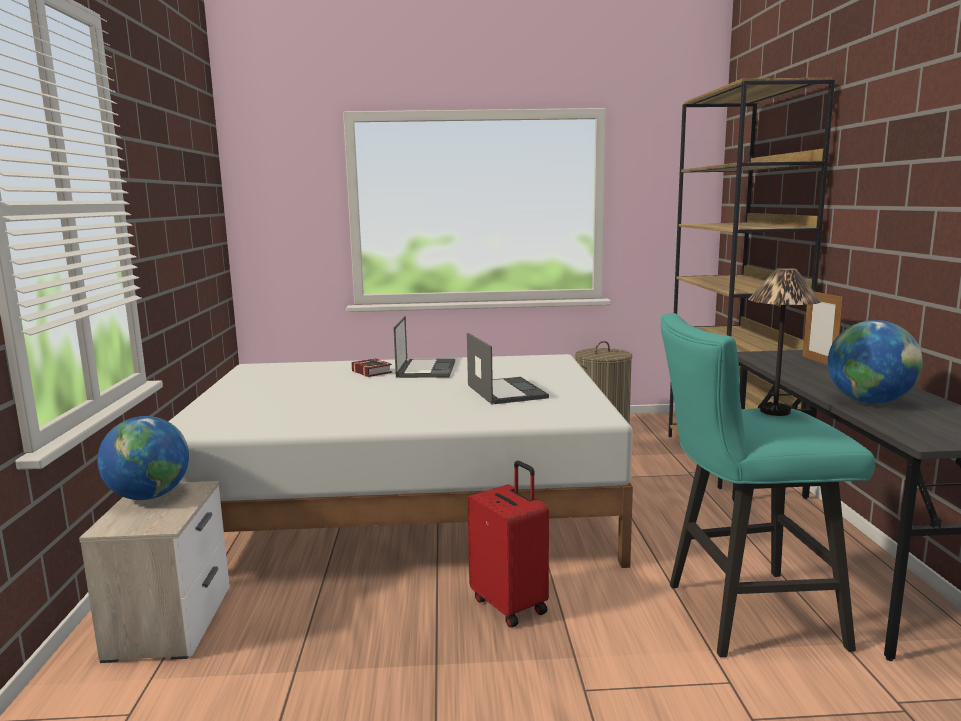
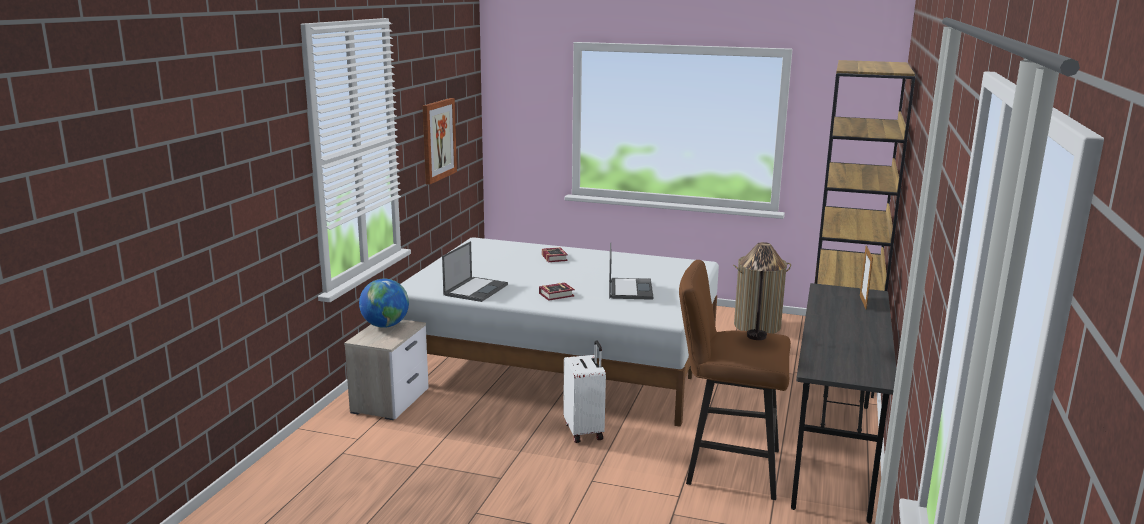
camera: 20 degrees right, 5 degrees up
(180, 230) = (438, 140): none -> picture
(418, 410) = (558, 295): none -> book
(426, 369) = (594, 261): laptop -> laptop (476, 289)
(510, 605) = (585, 431): red suitcase -> white suitcase
(741, 614) = (725, 467): turquoise stool -> brown stool
(869, 402) = (833, 340): globe -> none

